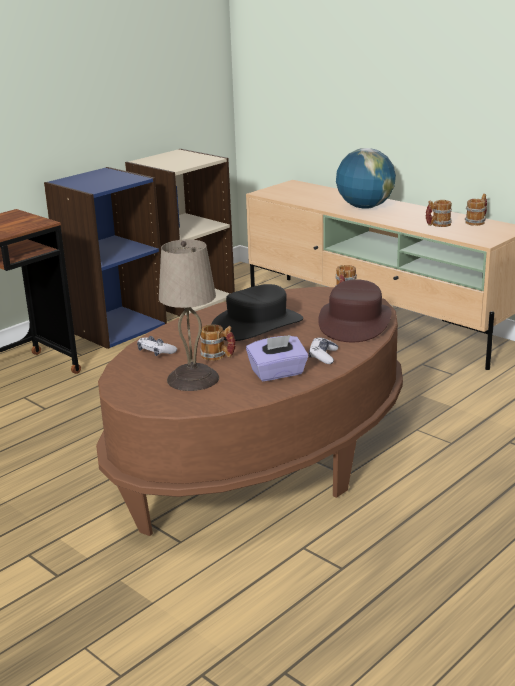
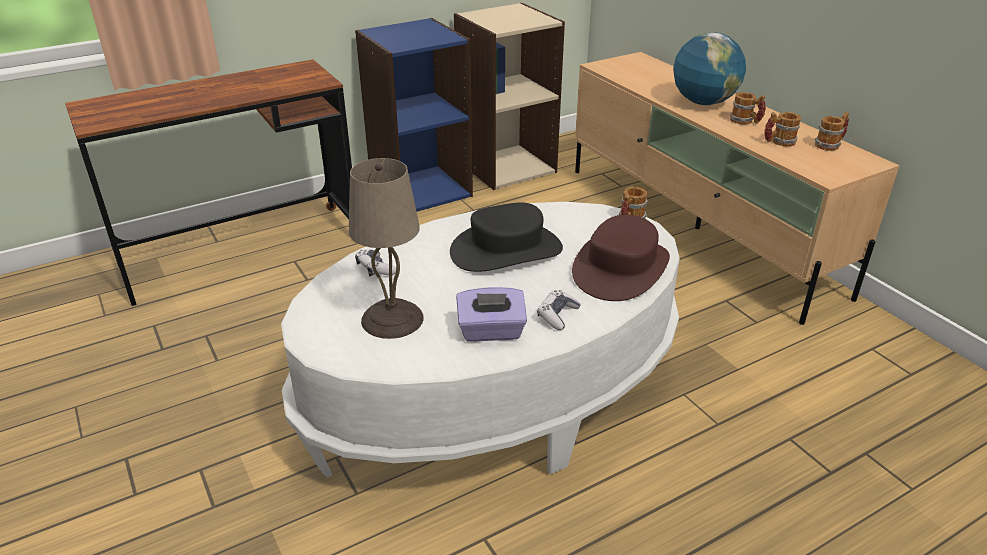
camera: 15 degrees right, 10 degrees up
(218, 356) = (438, 290): mug -> mug (745, 121)
(261, 458) = (493, 395): brown coffee table -> white coffee table

